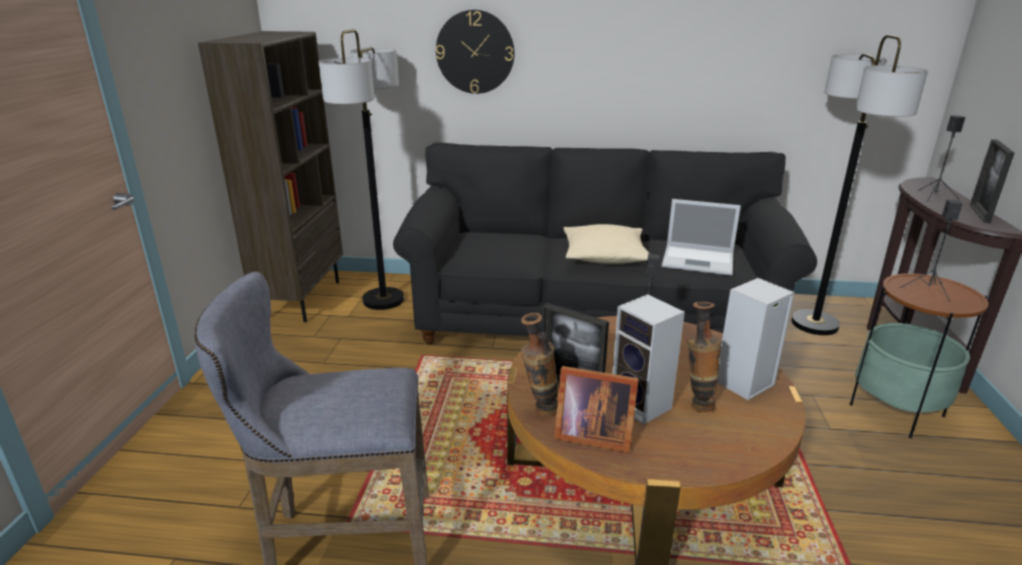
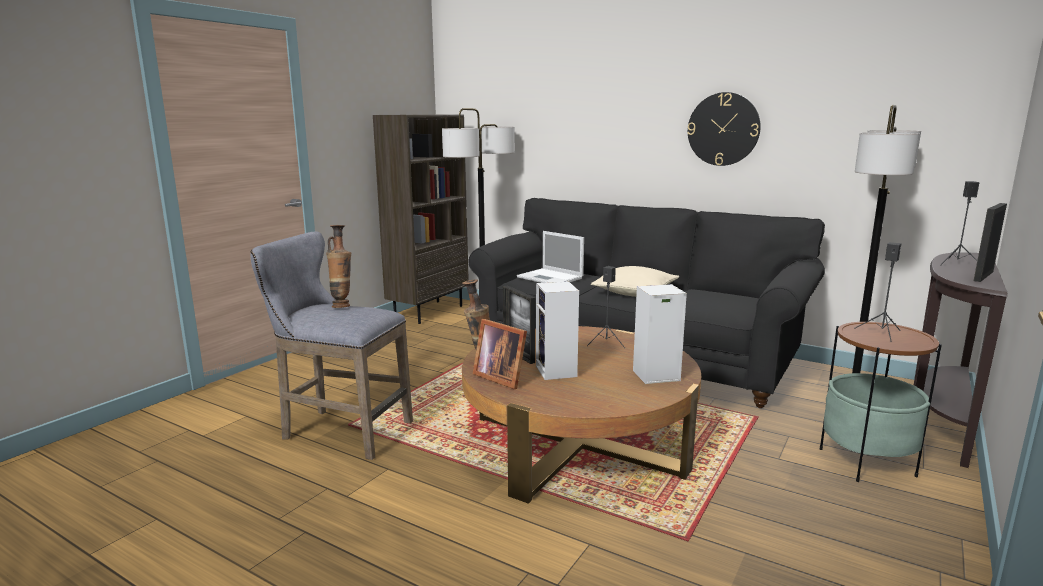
camera: 25 degrees right, 10 degrees down
(475, 52) = (573, 130): wall clock -> wall clock (723, 129)
(697, 403) = (601, 378): vase -> vase (342, 306)
(699, 261) = (711, 303): laptop -> laptop (551, 278)

